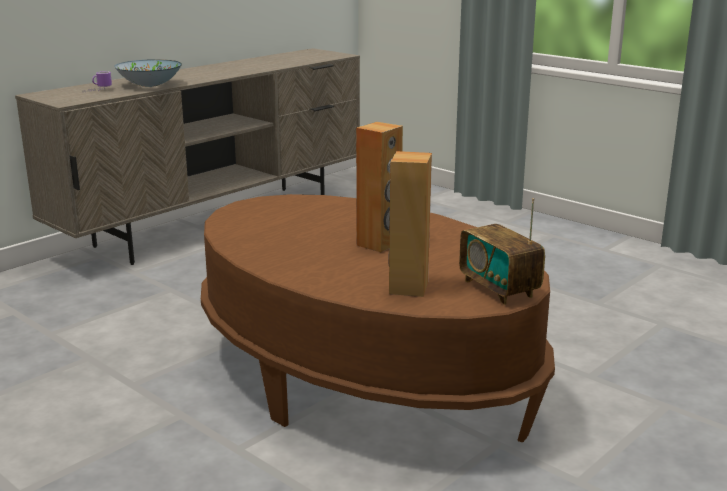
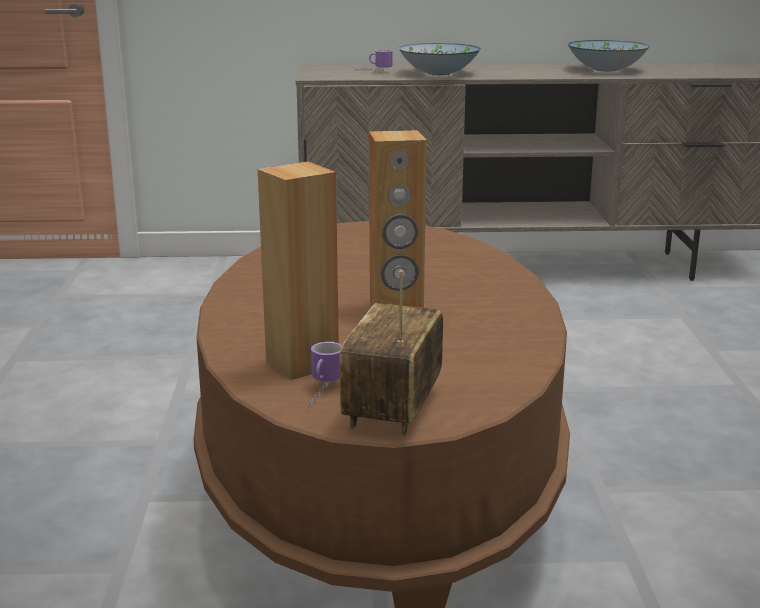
camera: 45 degrees right, 0 degrees up
(247, 65) = (606, 70): none -> bowl
(452, 296) = (321, 393): none -> mug

